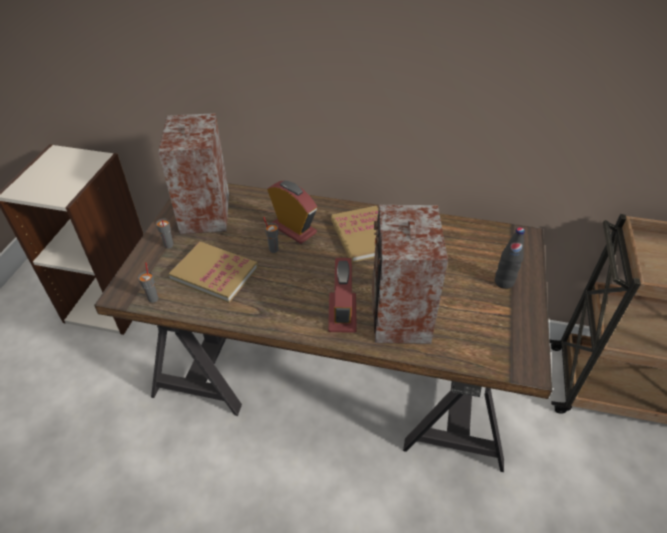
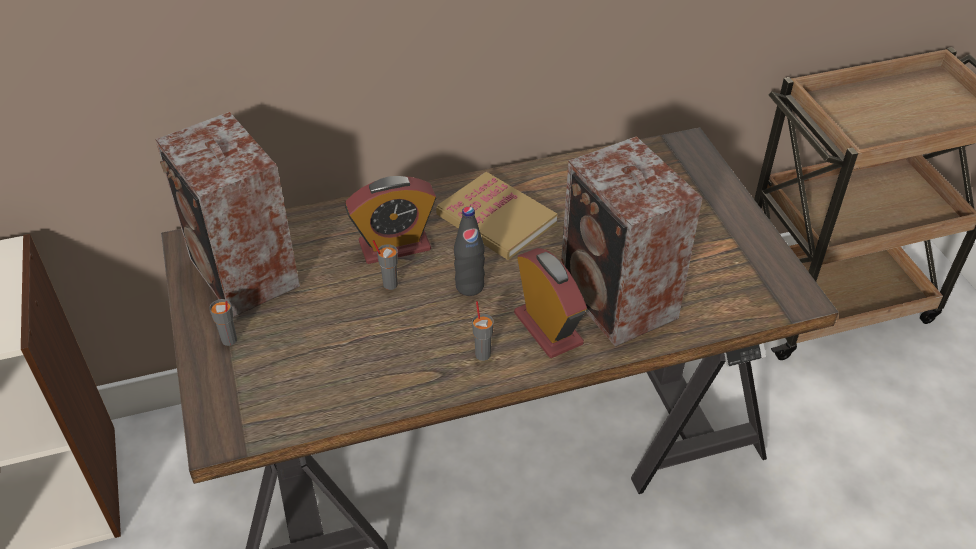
camera: 30 degrees left, 0 degrees up
(153, 298) = (274, 422): grey cup -> grey cup (483, 354)
(214, 273) = (334, 350): book -> none
(293, 229) = (395, 246): alarm clock -> alarm clock turned 150 degrees clockwise
(504, 282) = (704, 210): black bottle -> black bottle (469, 286)

